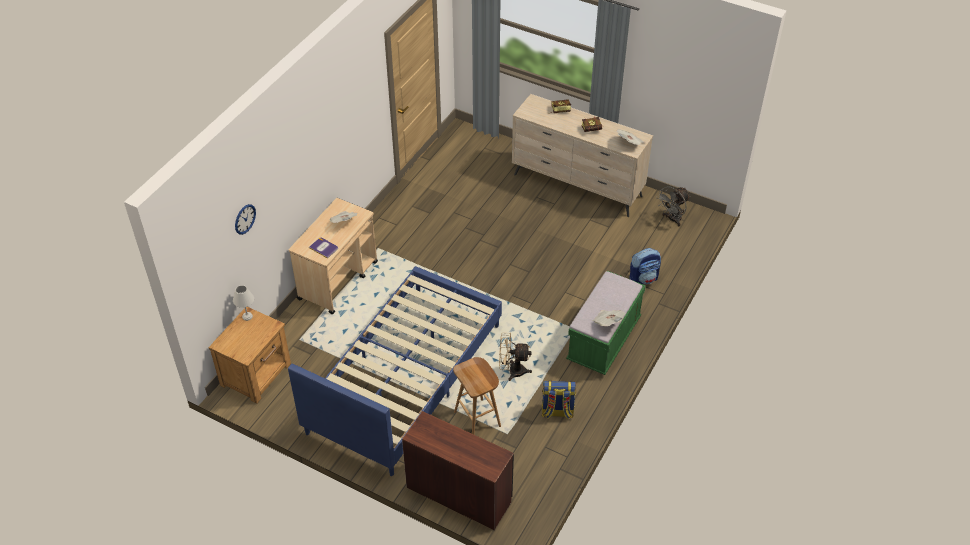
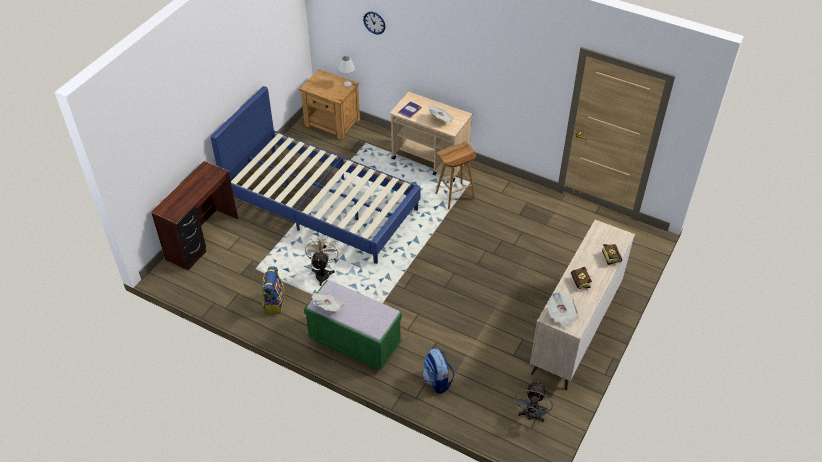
camera: 90 degrees right, 0 degrees up
(478, 419) = (273, 250): brown stool -> brown stool (455, 196)
(672, 219) = (531, 416): grey fan -> grey fan turned 120 degrees counterclockwise

